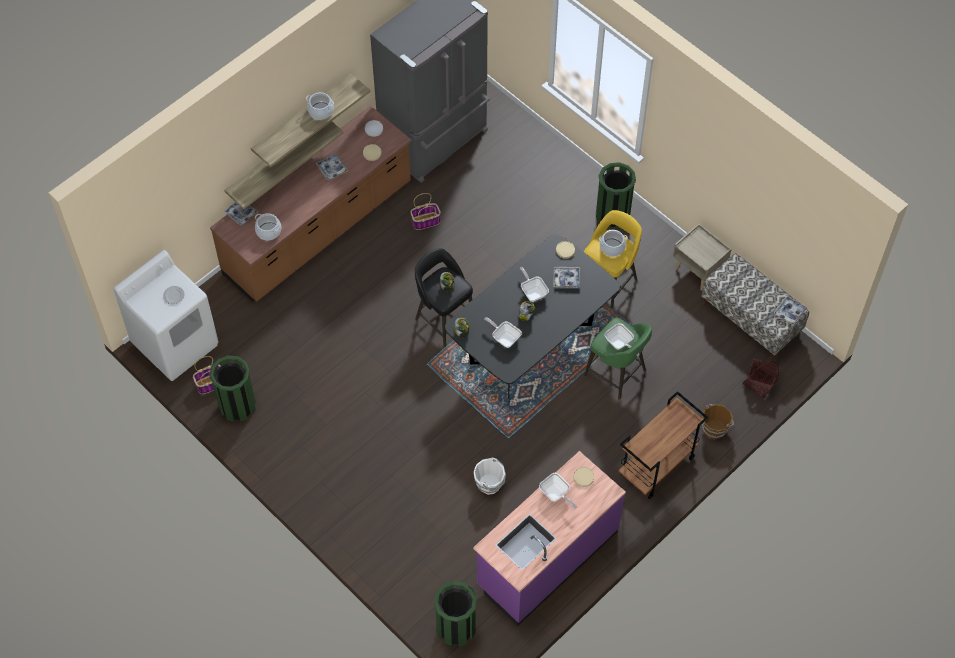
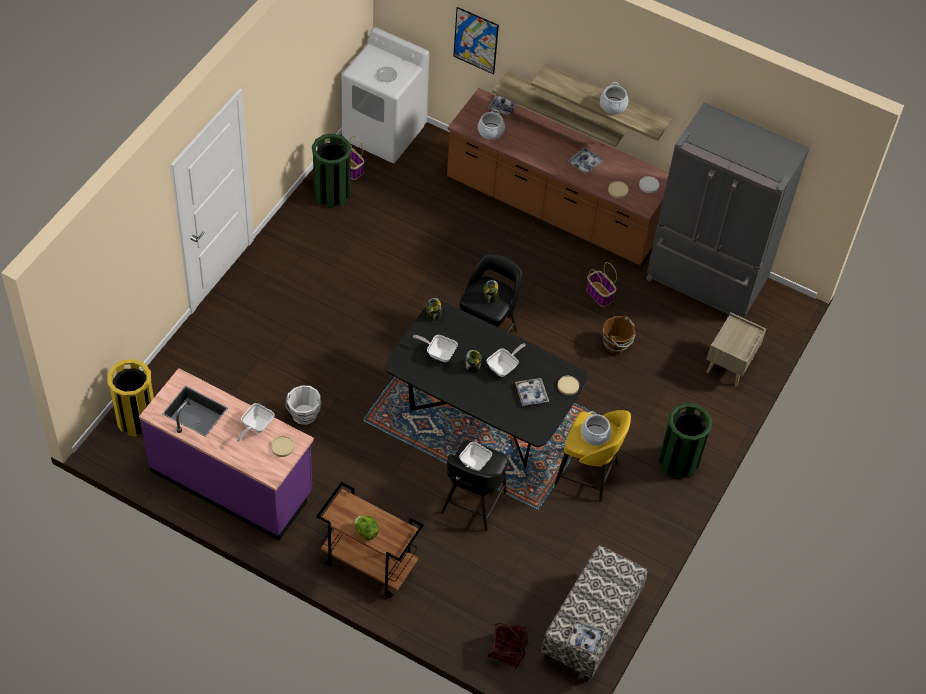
camera: 70 degrees right, 5 degrees down
(192, 197) = (476, 40): none -> picture
(456, 628) = (137, 419): green trash can -> yellow trash can
(504, 337) = (438, 353): frying pan -> frying pan turned 90 degrees counterclockwise
(616, 373) = (472, 504): green stool -> black stool
(670, 438) = (366, 532): none -> lettuce
(698, 271) = (636, 561): beige nightstand -> beige nightstand (729, 366)
(714, 428) = (433, 613): brown bucket -> brown bucket (616, 345)

